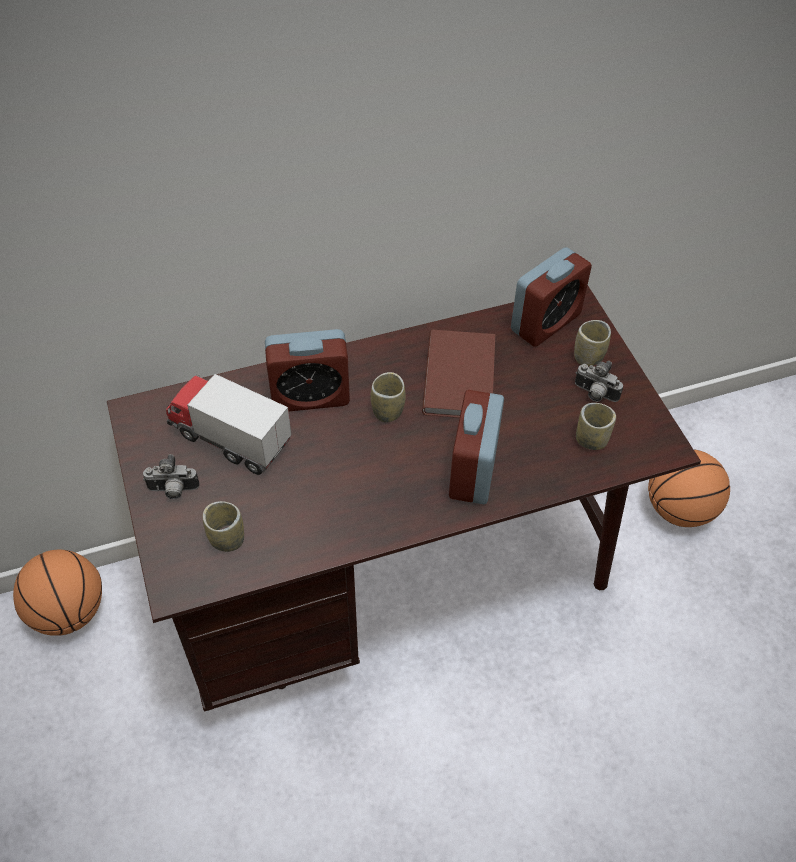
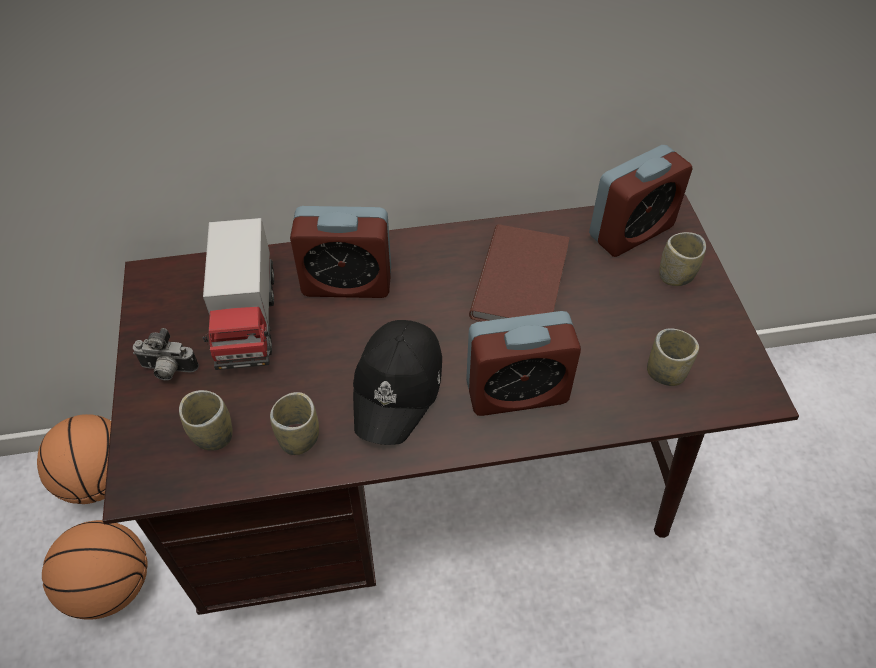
camera: 10 degrees right, 0 degrees up
(230, 439) = (247, 320): toy truck -> toy truck turned 135 degrees counterclockwise
(374, 479) = (398, 387): none -> black cap
(387, 411) = (430, 309): cup -> cup (299, 438)
(473, 471) = (516, 392): alarm clock -> alarm clock turned 120 degrees counterclockwise
(594, 394) = (677, 320): camera -> none
(679, 509) = (760, 459): basketball -> basketball (111, 586)

